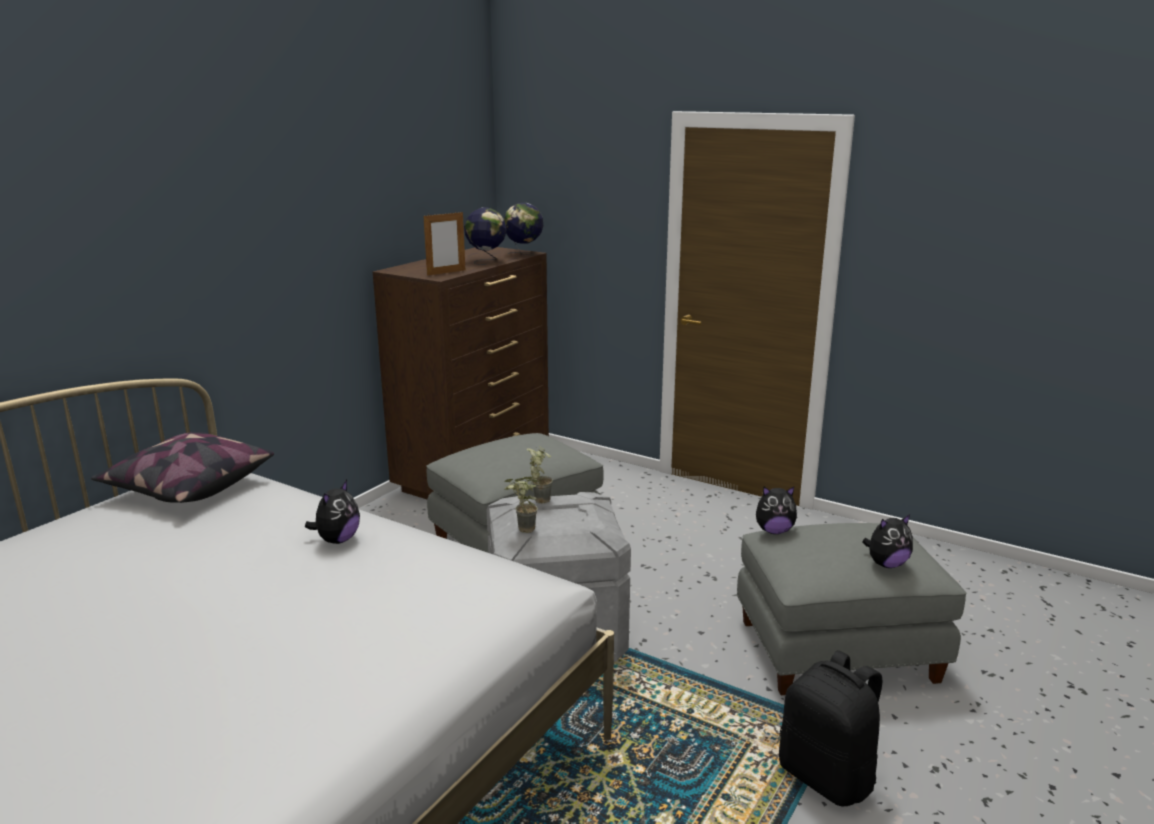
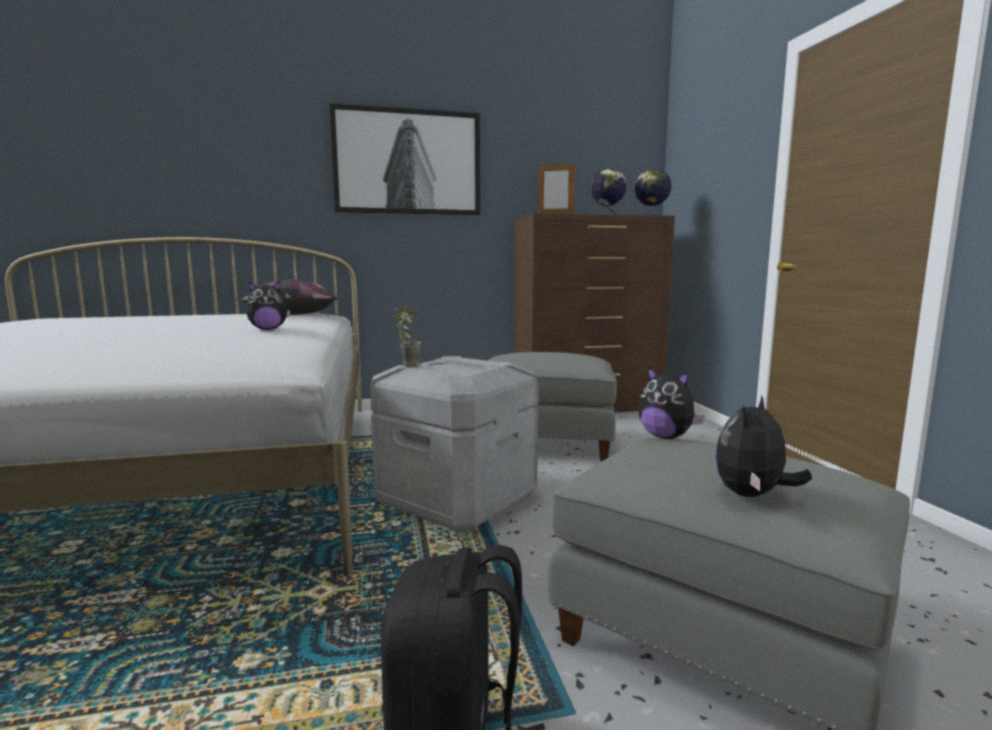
camera: 45 degrees right, 10 degrees down
(250, 222) = (408, 162): none -> picture
(539, 498) = (468, 358): potted plant -> none
(886, 564) = (752, 495): plush toy -> plush toy turned 105 degrees clockwise

